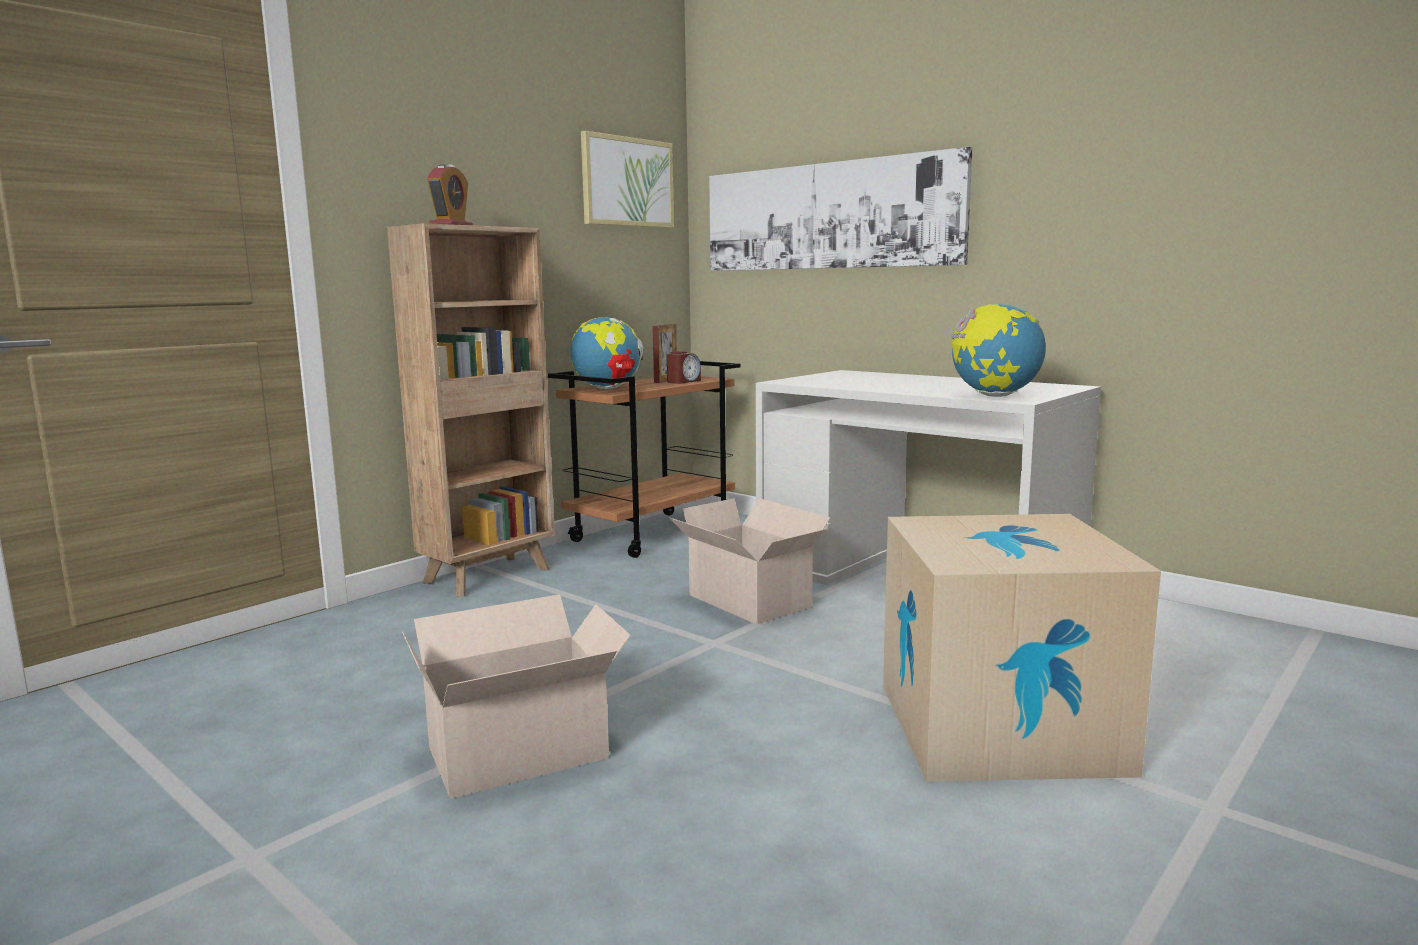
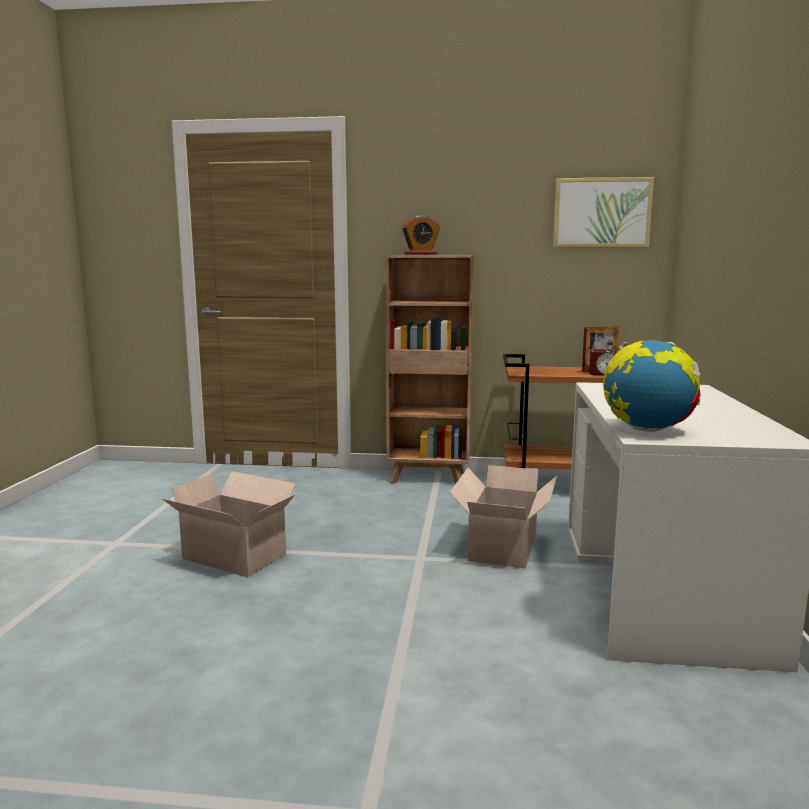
camera: 55 degrees right, 0 degrees up
(607, 388) = (531, 370): globe -> none
(828, 216) = (722, 239): picture -> none
(999, 727) = (408, 686): cardboard box -> none

